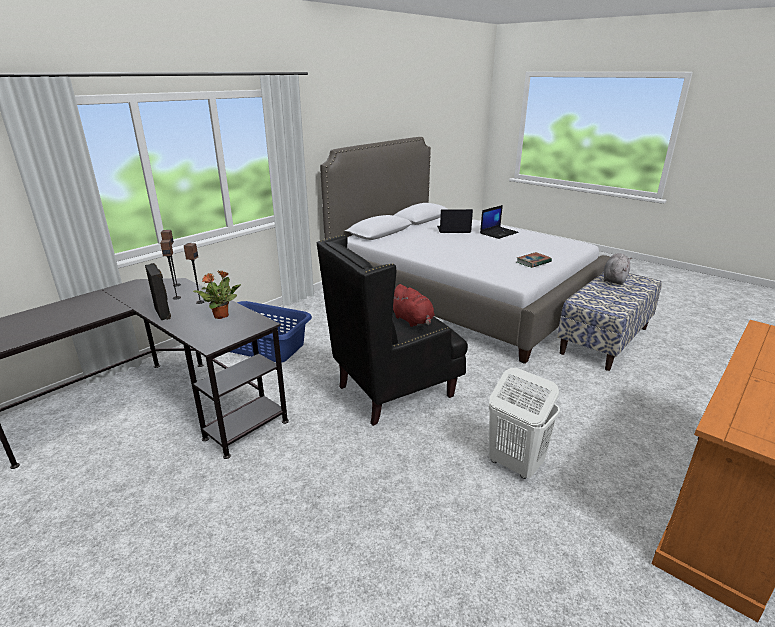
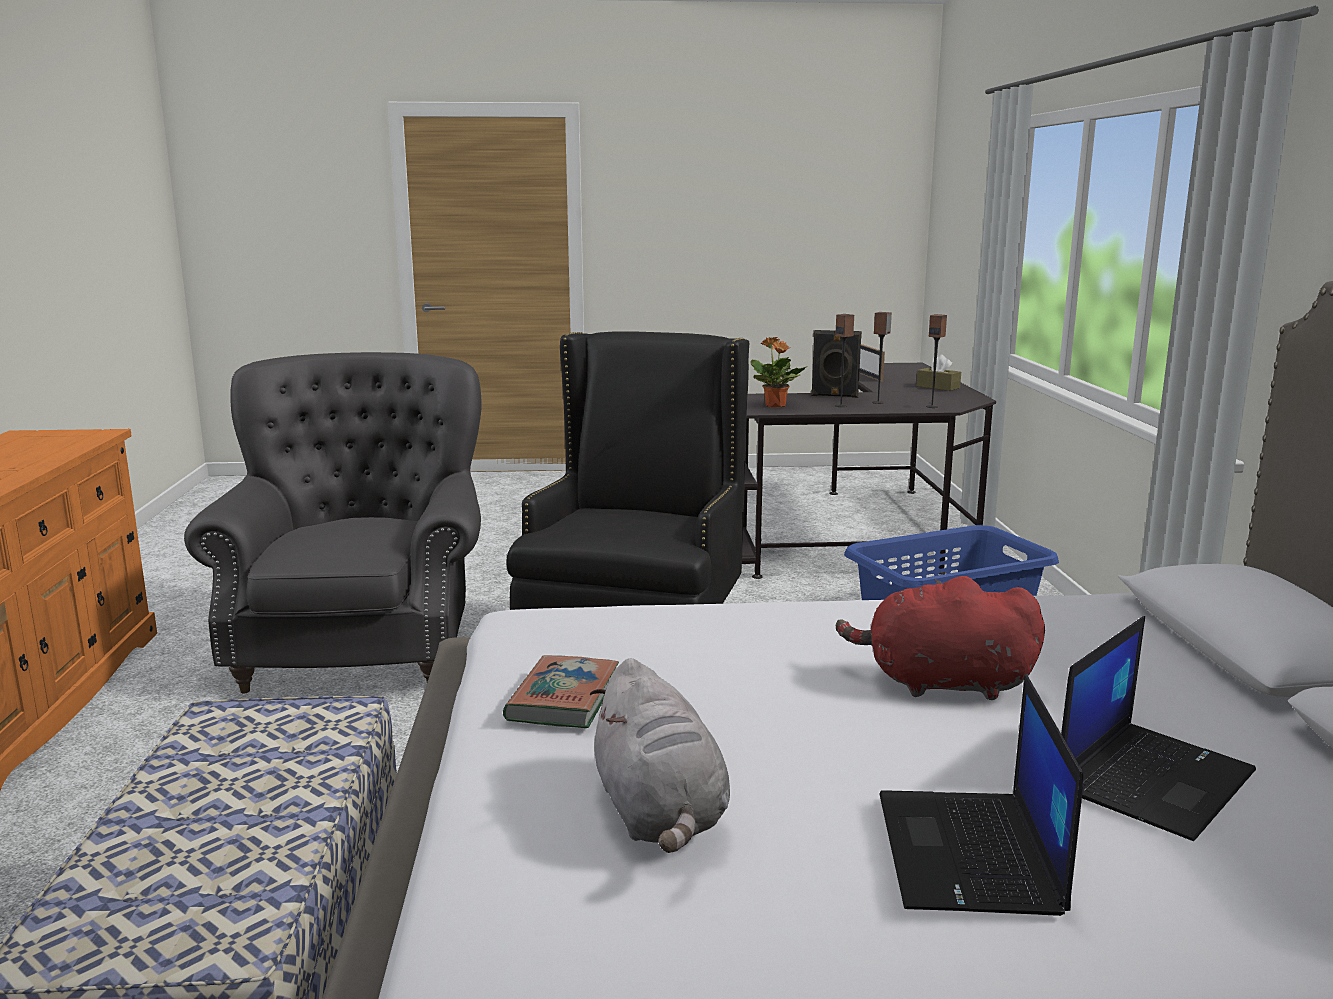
camera: 135 degrees right, 10 degrees down
(54, 328) = (868, 376): none -> picture frame
(95, 299) = (938, 387): none -> brown tissue box
(413, 321) = (625, 526): red plush toy -> red plush toy (941, 684)
(514, 464) = (361, 645): white laundry basket -> grey armchair
(614, 279) = (231, 883): grey plush toy -> grey plush toy (659, 814)

